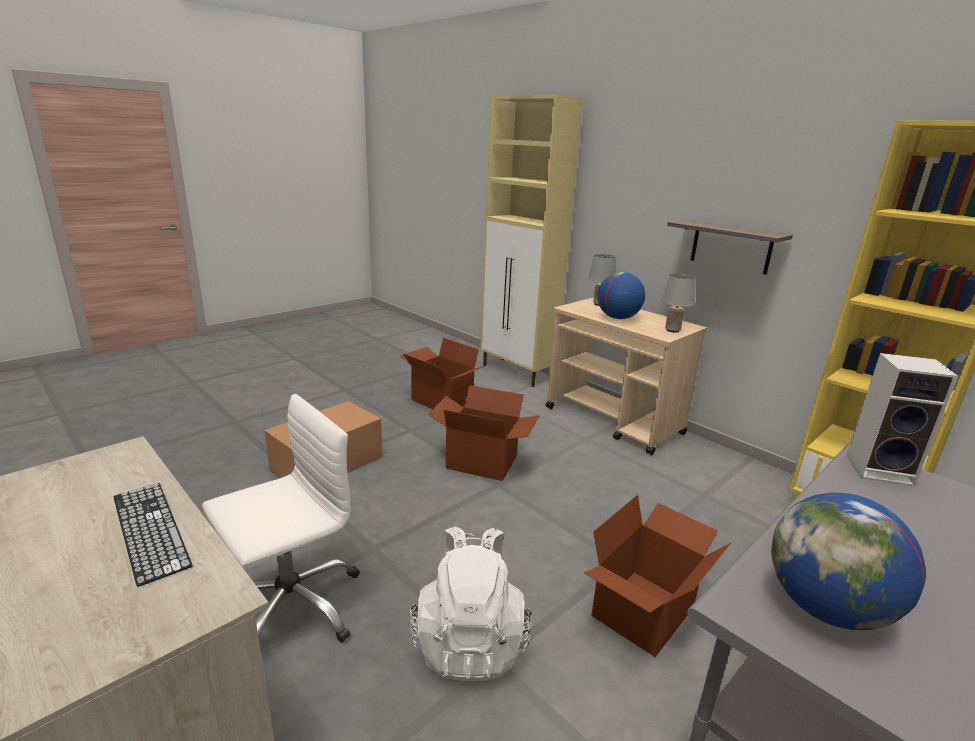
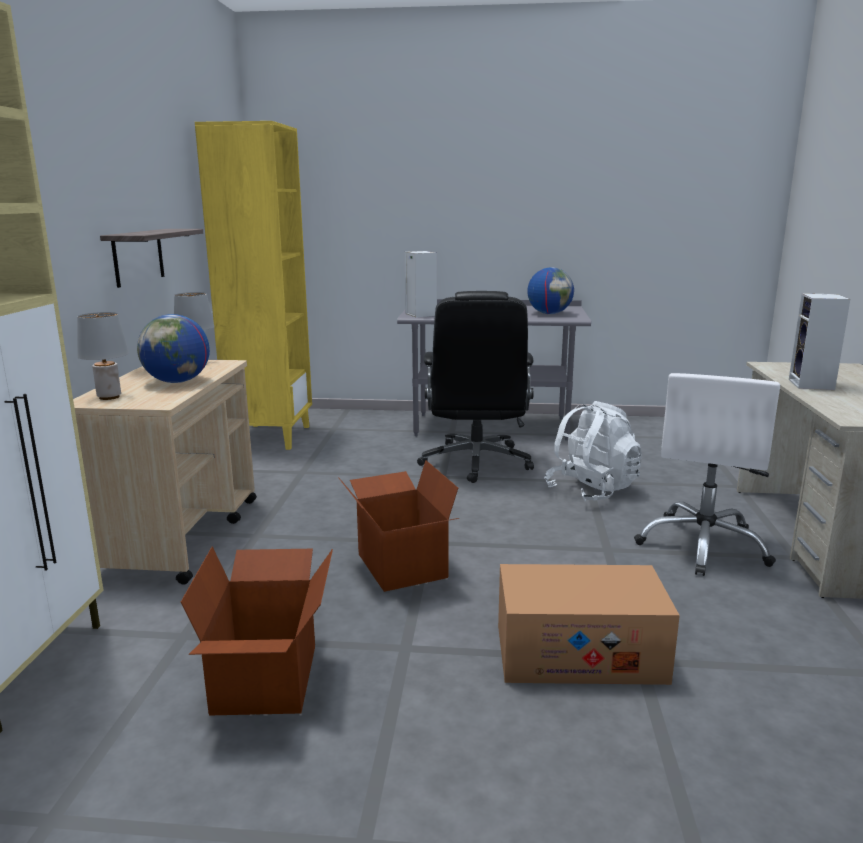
camera: 130 degrees left, 5 degrees down
(149, 529) = (812, 385): keyboard -> speaker
(290, 607) = (703, 545): white office chair -> white office chair turned 75 degrees counterclockwise
(645, 613) = (476, 462): cardboard box -> black office chair

